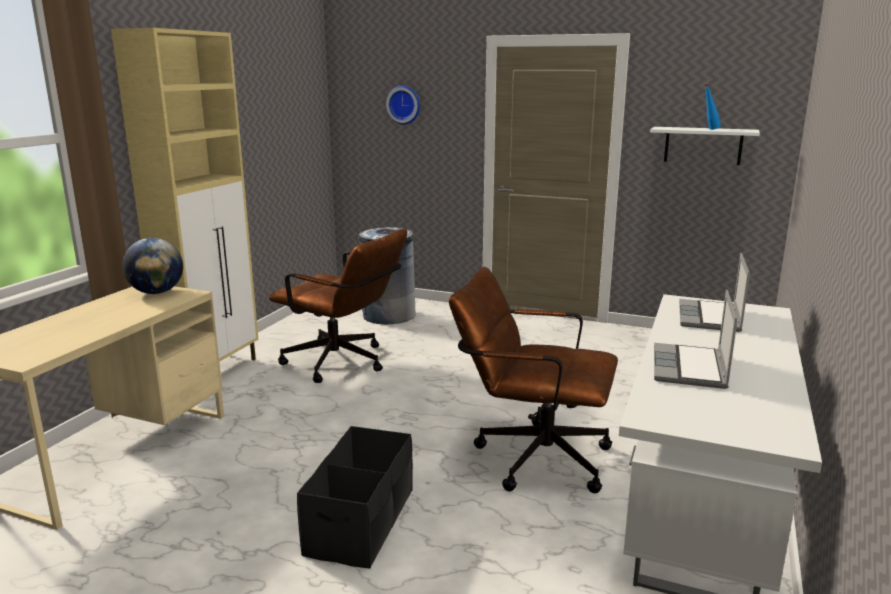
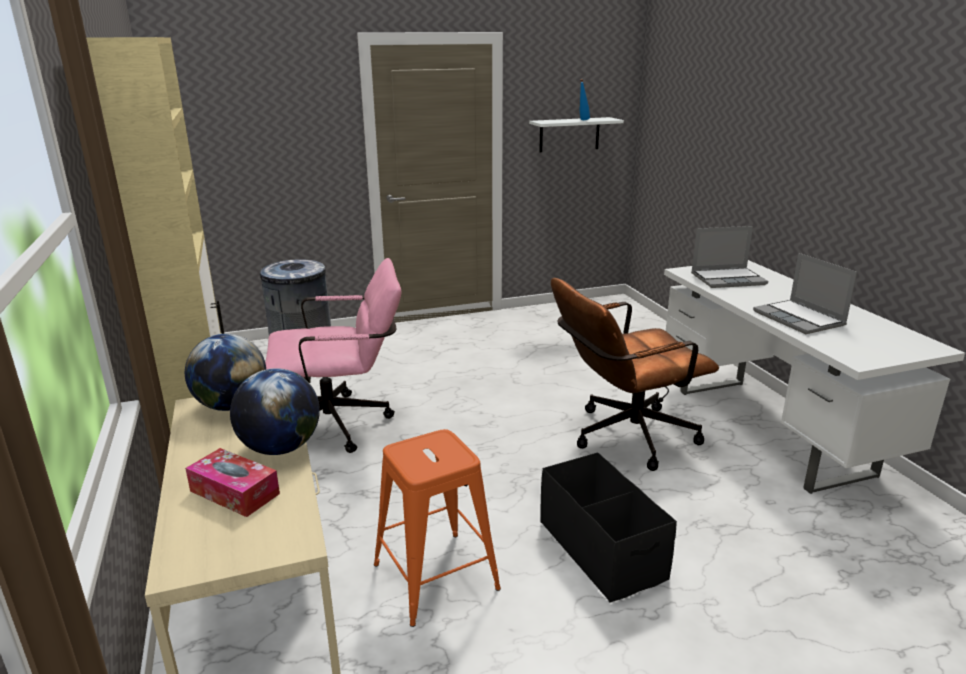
camera: 40 degrees left, 5 degrees up
(61, 330) = (234, 492): none -> tissue box
(124, 319) = (280, 448): none -> globe
(234, 478) = (435, 577): none -> orange stool
(343, 364) = (343, 424): brown office chair -> pink office chair
(404, 105) = (262, 115): wall clock -> none
(710, 318) = (728, 279): laptop -> laptop turned 75 degrees counterclockwise

